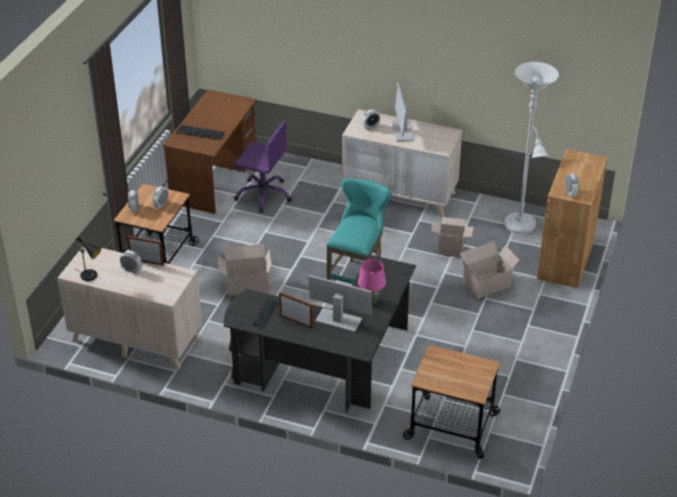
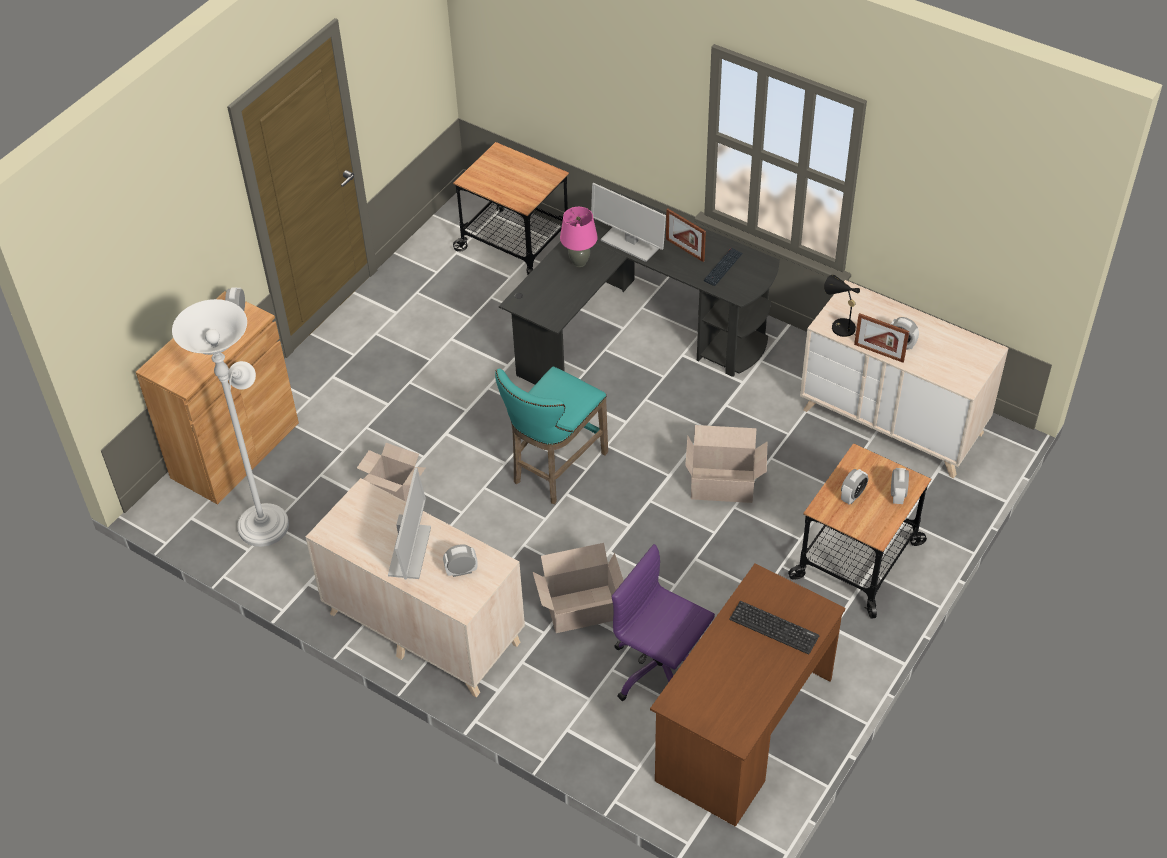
camera: 165 degrees left, 10 degrees up
(91, 276) = (959, 342): black table lamp -> black table lamp (839, 326)
(488, 284) = (372, 425): cardboard box -> cardboard box (579, 609)

